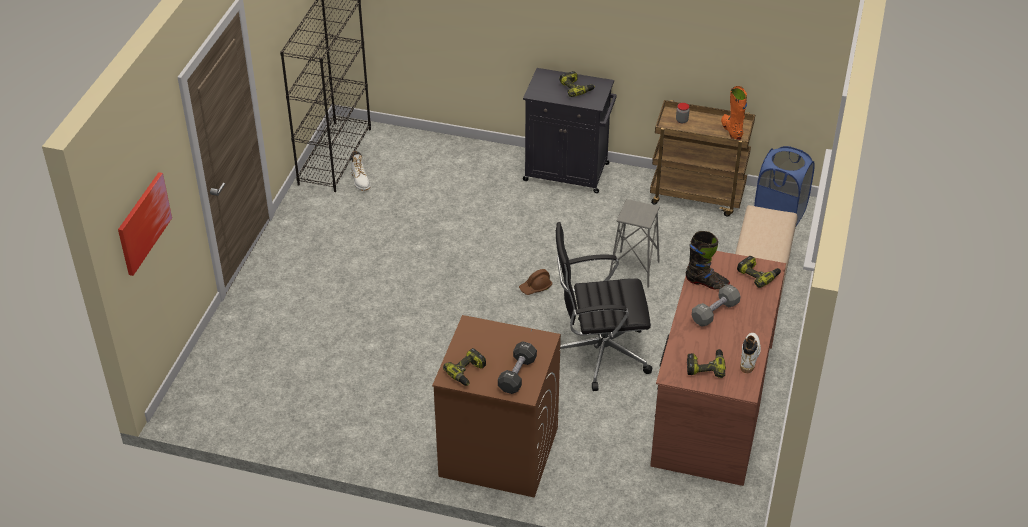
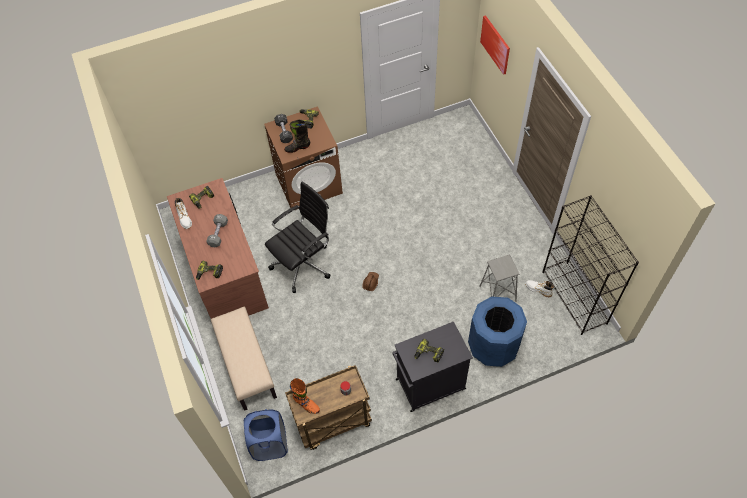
camera: 145 degrees right, 15 degrees up
(468, 165) = (493, 347): none -> blue trash can
(634, 269) = (327, 332): grey stool -> grey stool (497, 294)
(706, 283) = (234, 250): black boot -> black boot (297, 148)

